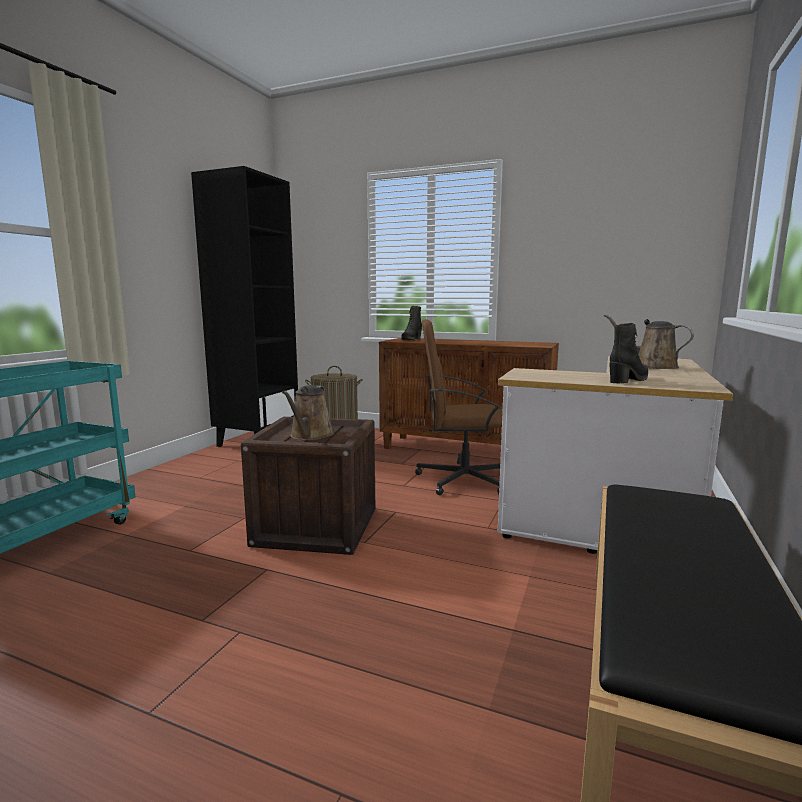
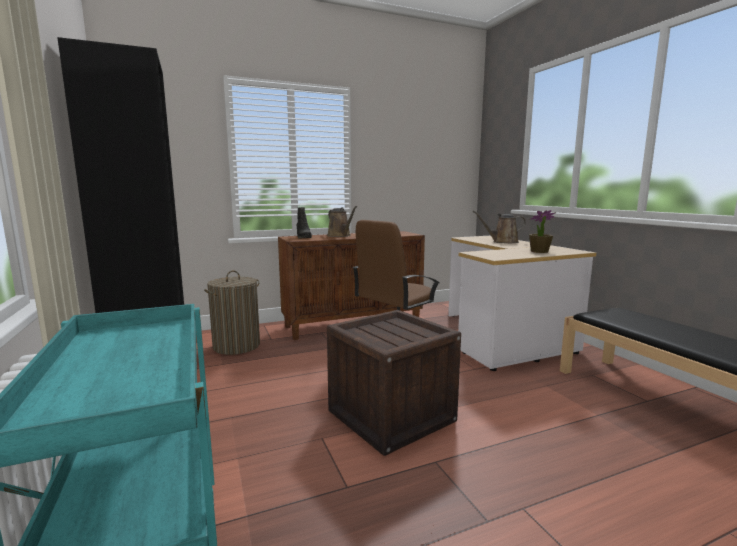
camera: 45 degrees left, 0 degrees up
(310, 436) = (394, 334): brown watering can -> brown watering can (340, 236)
(629, 380) = (539, 251): black boot -> potted plant

